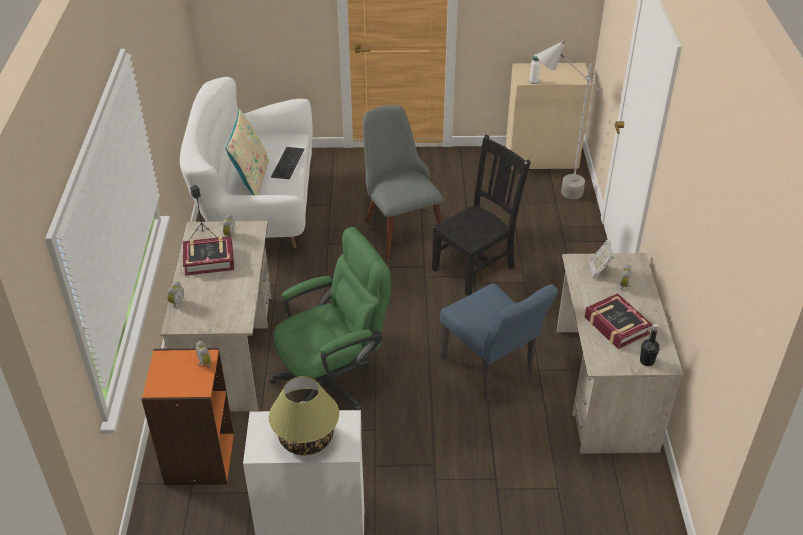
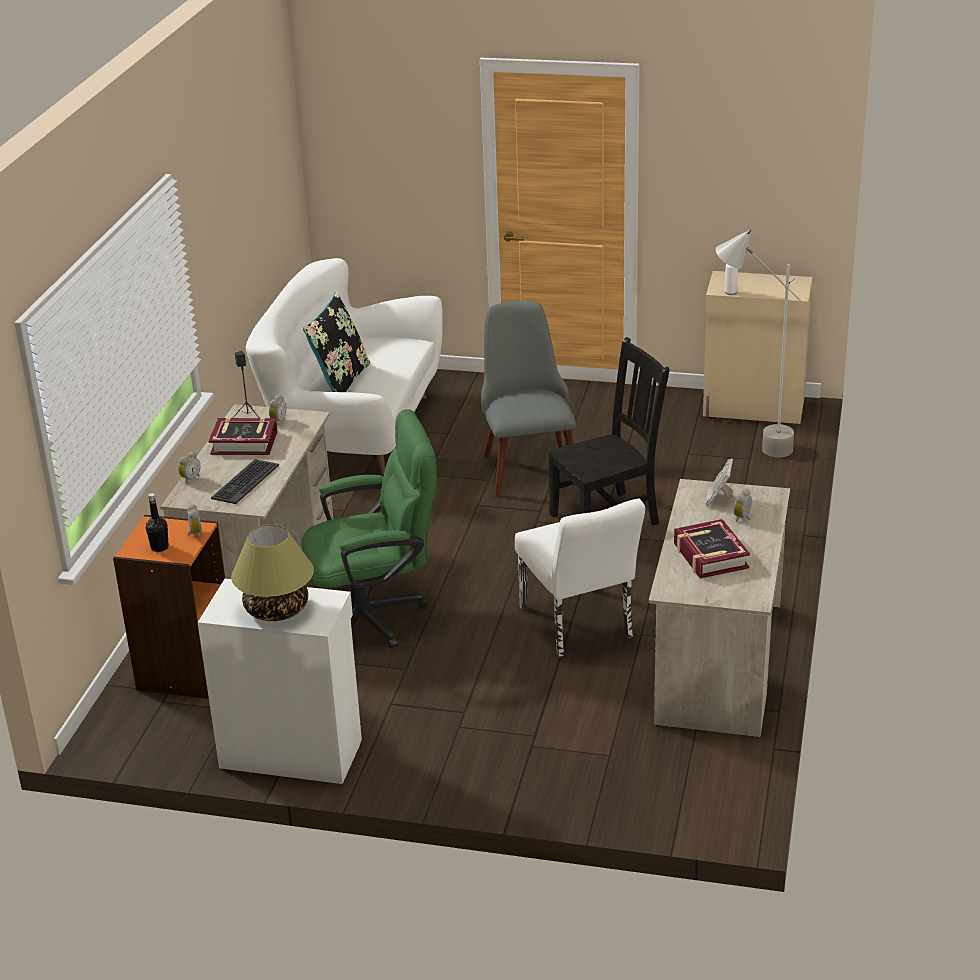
camera: 15 degrees right, 10 degrees down
(251, 179) = (340, 381): beige pillow -> black pillow
(287, 163) = (392, 368): keyboard -> keyboard (245, 482)
(491, 370) = (579, 627): blue chair -> white chair
(647, 361) = (730, 594): black bottle -> black bottle (159, 547)

